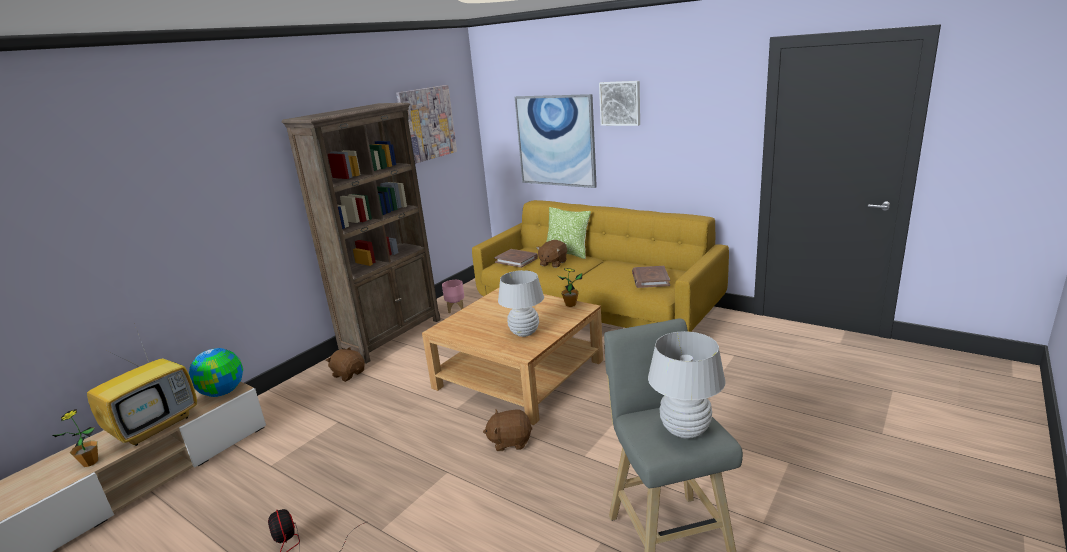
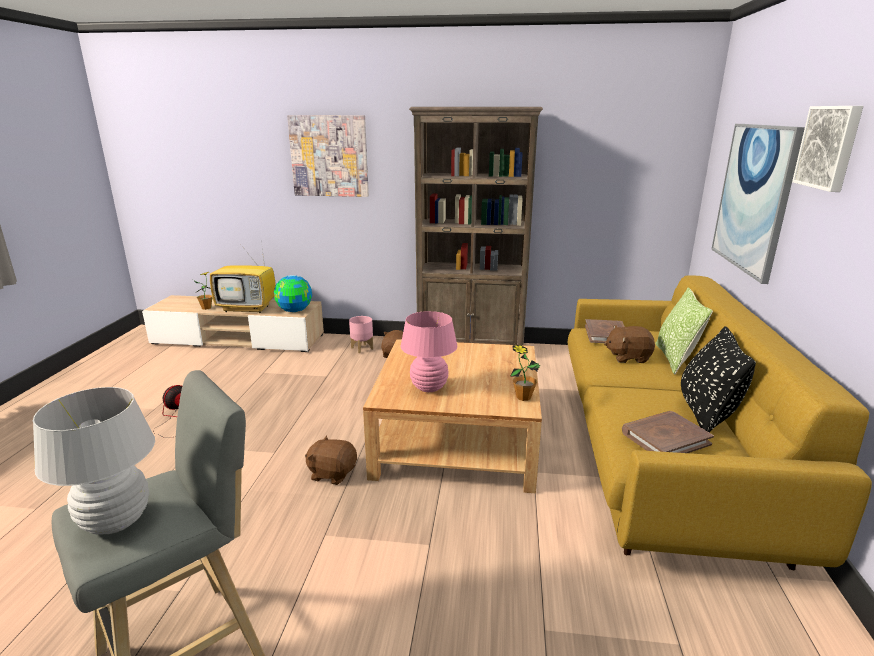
camera: 60 degrees right, 0 degrees up
(426, 124) = (609, 143): picture -> picture (329, 156)
(455, 309) = (552, 360): pink planter -> pink planter (362, 348)
(510, 441) = (332, 473): brown plush toy -> brown plush toy turned 45 degrees counterclockwise
(524, 333) = (429, 387): white table lamp -> pink table lamp
(633, 264) = (706, 414): none -> black pillow

